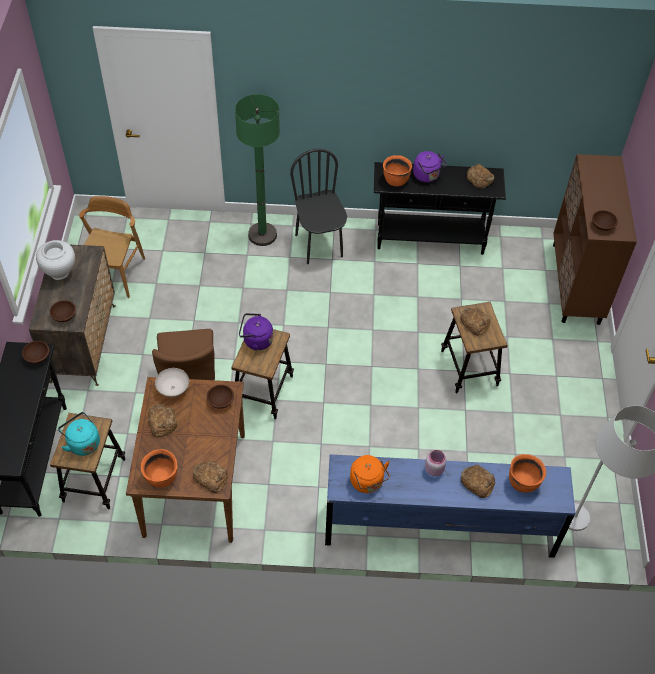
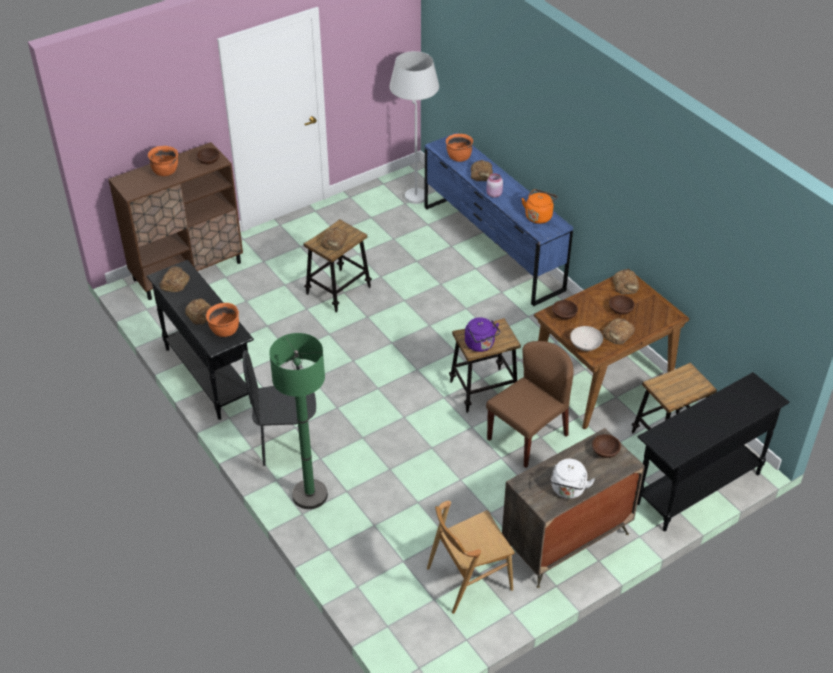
camera: 125 degrees left, 10 degrees down
(37, 357) = (661, 436): brown bowl -> brown bowl (621, 310)
(60, 272) = (568, 490): white vase -> white kettle
(82, 443) = (679, 384): turquoise kettle -> none
(162, 478) = (656, 307): orange cooking pot -> orange cooking pot (165, 171)
(319, 245) = (286, 445): black chair -> black chair turned 45 degrees clockwise
(427, 176) = (201, 314): purple kettle -> bread

